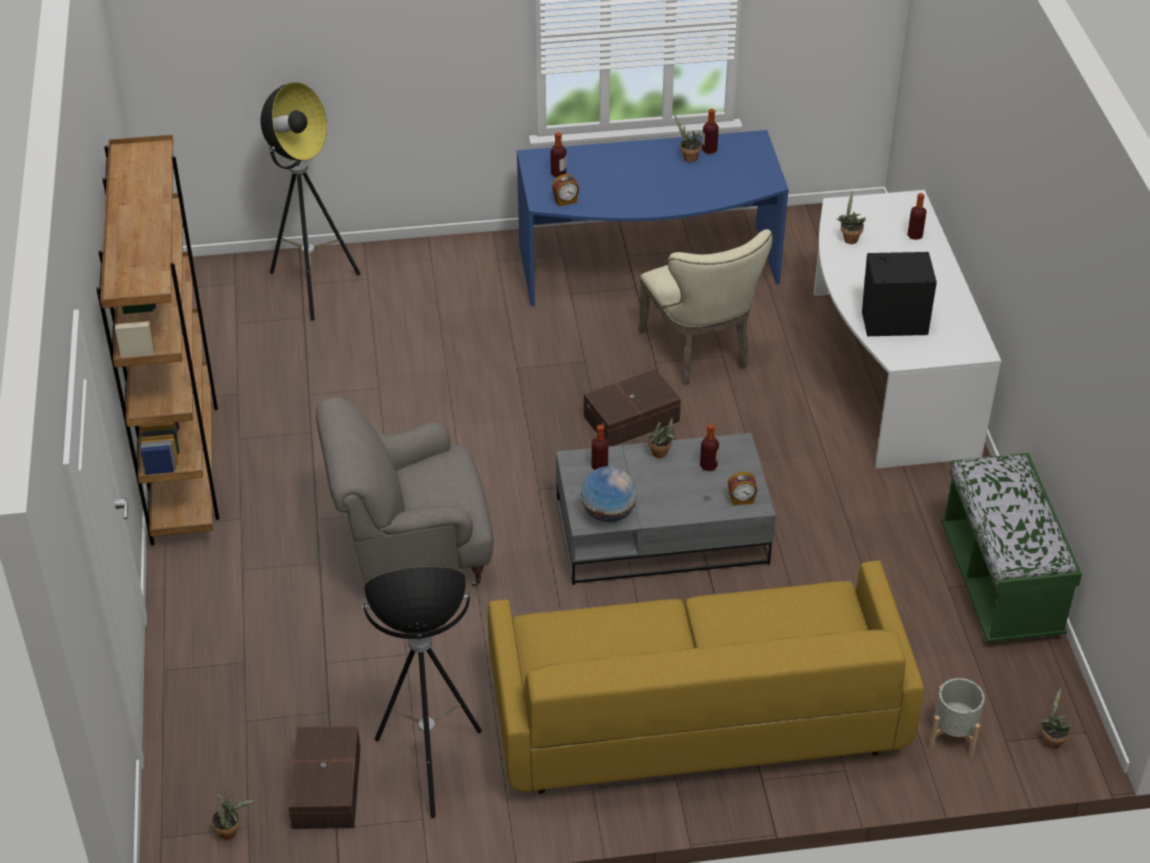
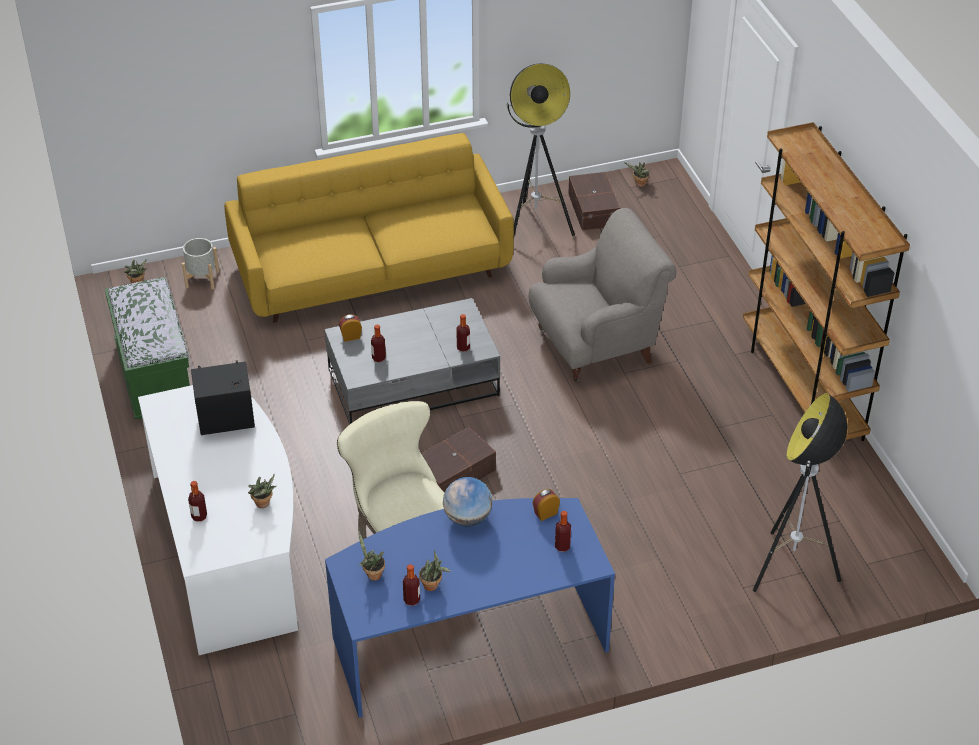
camera: 170 degrees right, 0 degrees up
(608, 514) = (449, 314): globe -> globe (468, 518)
(661, 454) = (417, 363): potted plant -> potted plant (372, 574)

